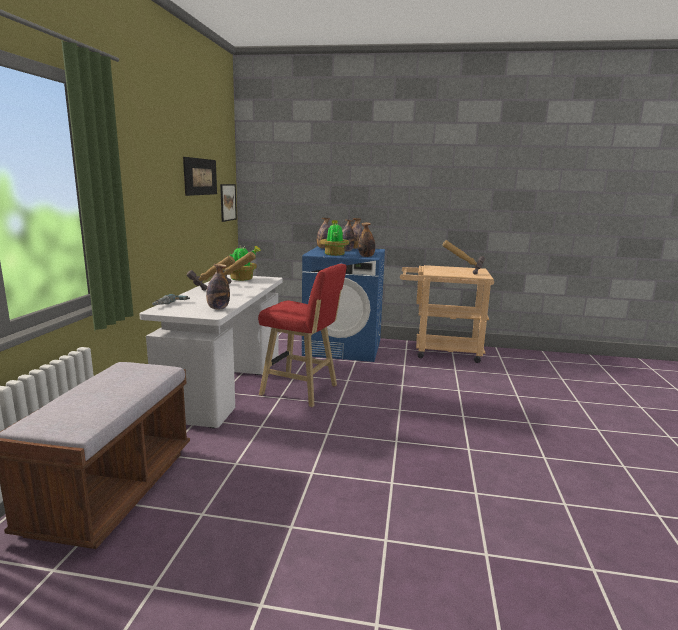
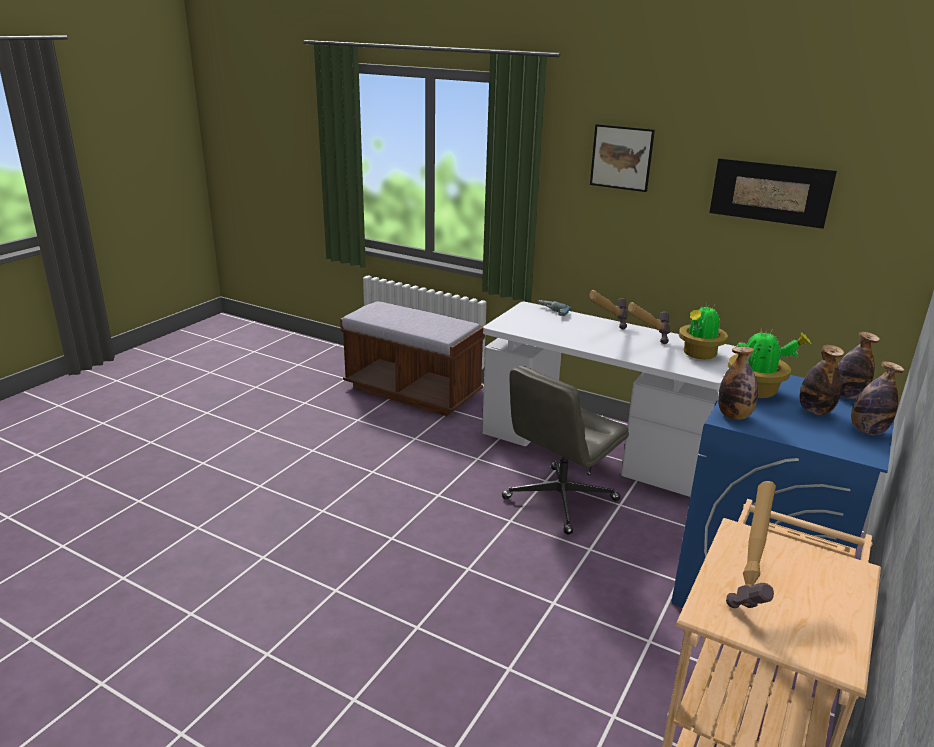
camera: 110 degrees right, 10 degrees up
(218, 308) = (526, 329): bottle -> none
(228, 202) = (880, 252): picture -> picture (621, 157)
(302, 391) = (560, 500): red stool -> grey office chair

